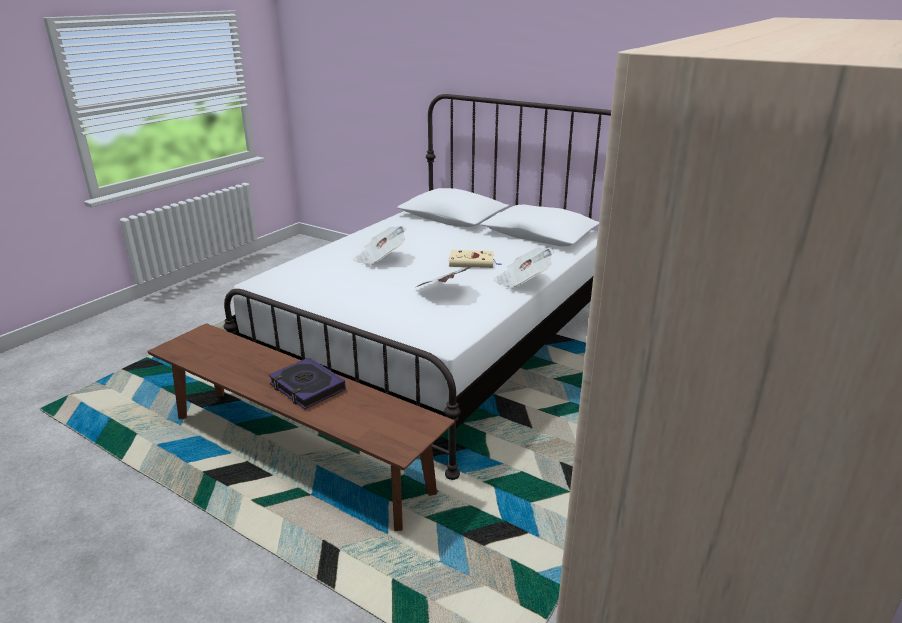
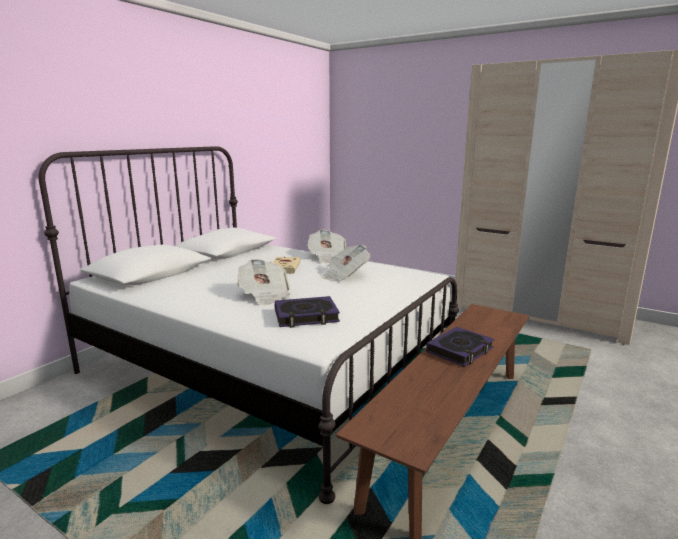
camera: 90 degrees left, 10 degrees down
(321, 276) = (306, 316): none -> book

